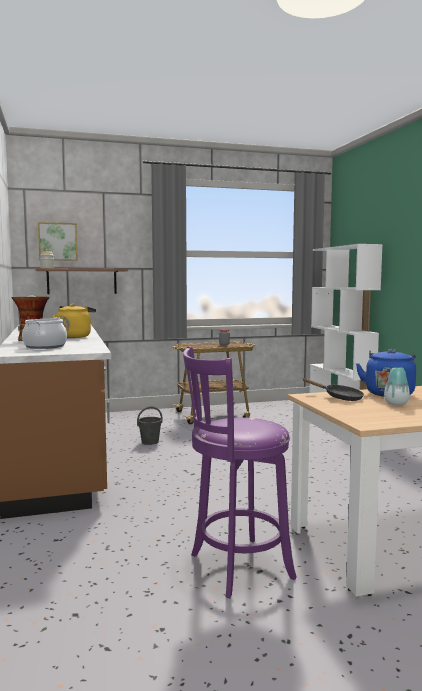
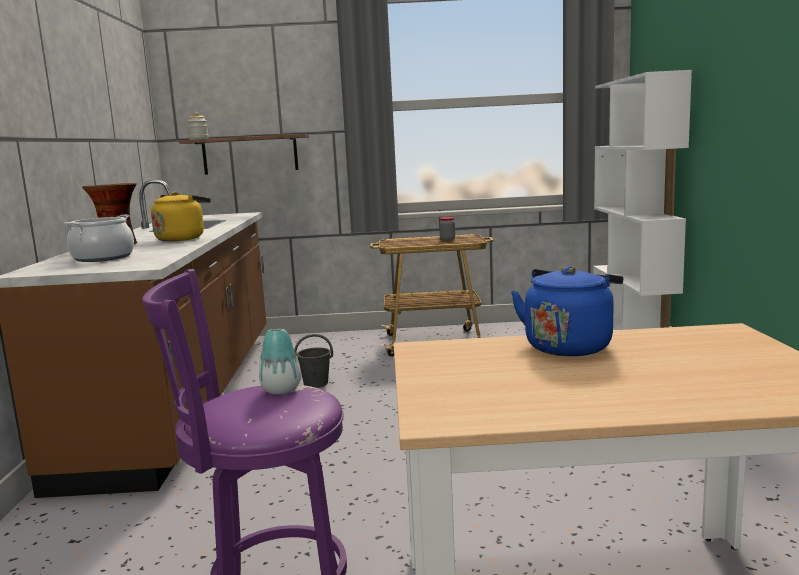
camera: 15 degrees right, 5 degrees up
(58, 241) = (214, 101): picture -> none
(339, 397) = (468, 353): black frying pan -> none
(396, 404) = (552, 372): vase -> vase (281, 390)

